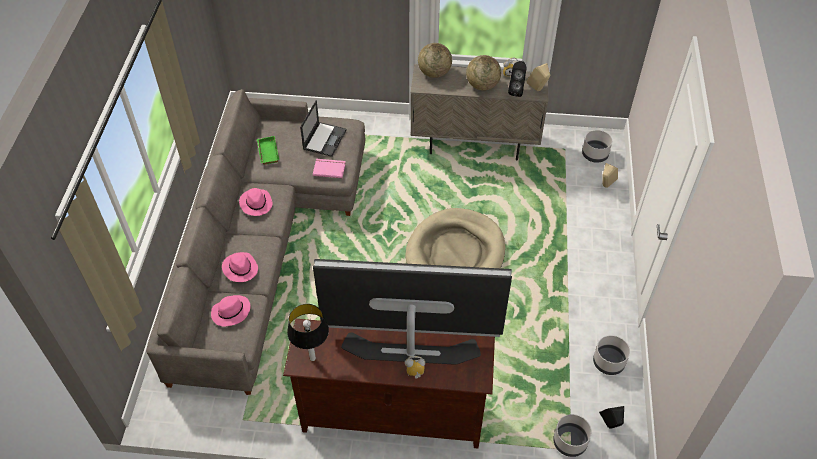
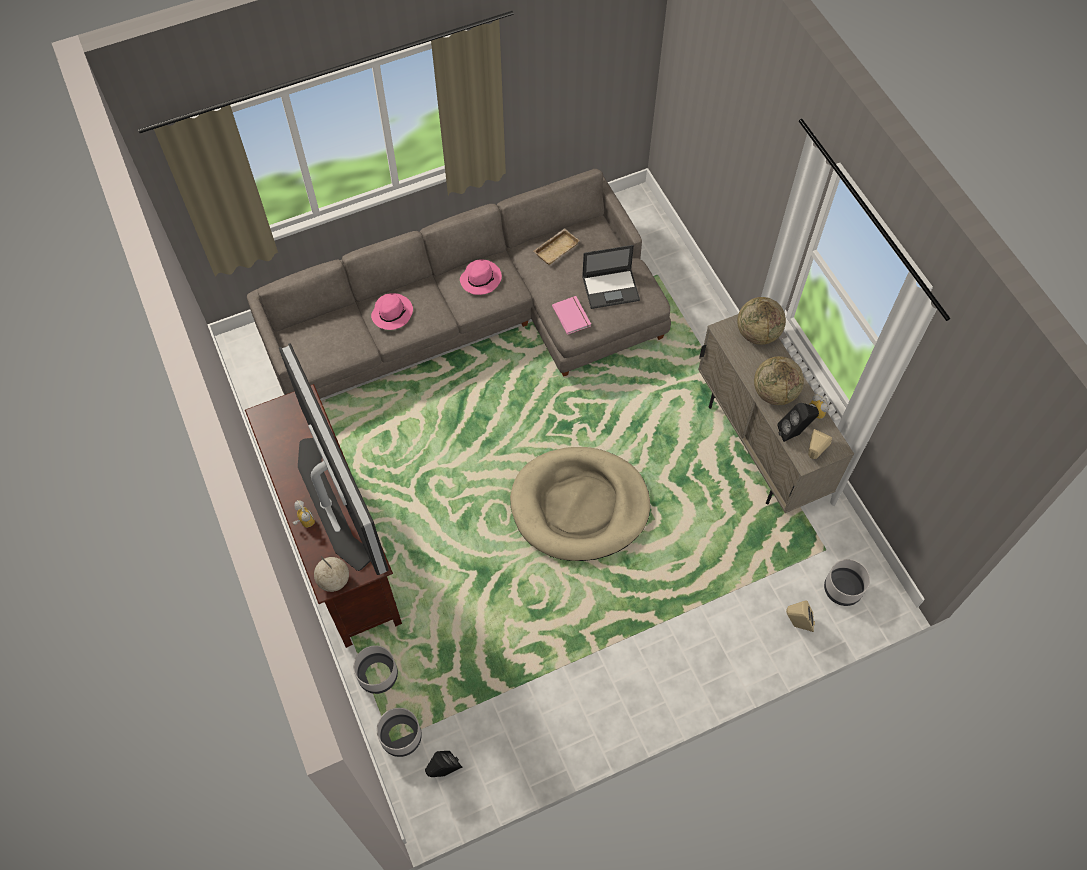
camera: 60 degrees right, 10 degrees up
(230, 312) = (337, 335): pink hat -> none
(267, 152) = (556, 248): green tray -> beige tray
(312, 359) = (274, 423): table lamp -> none
(478, 374) = (334, 580): none -> globe
(608, 362) = (527, 736): grey planter -> grey planter (377, 675)

